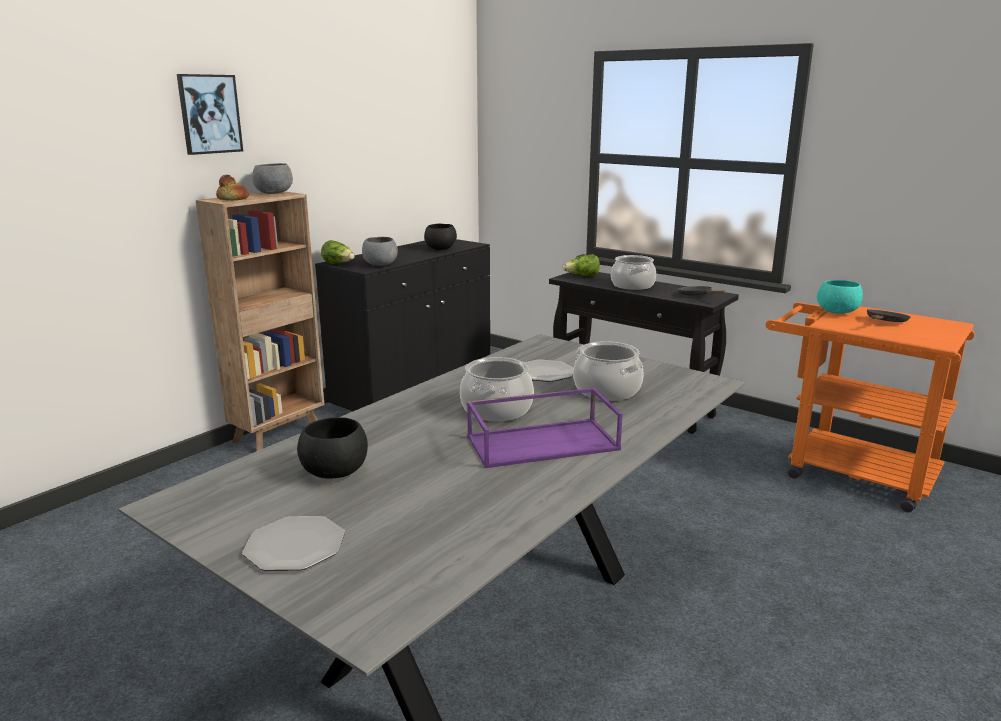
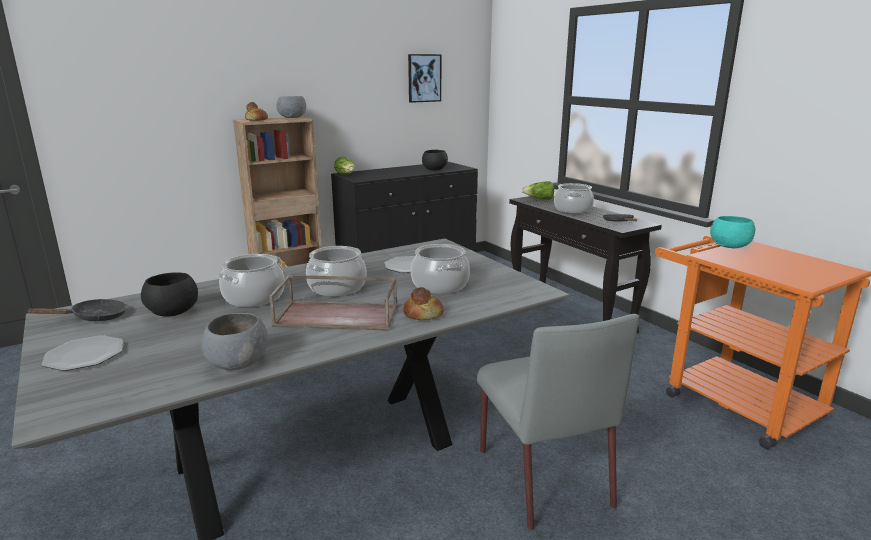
camera: 20 degrees right, 0 degrees up
(209, 114) = (247, 58): picture -> picture (424, 78)
(380, 264) = (373, 177): grey bowl -> grey bowl (237, 363)
(412, 436) = (254, 297): none -> cooking pot
(543, 442) = (338, 315): purple tray -> brown tray
(632, 425) = (423, 314): none -> bread
(738, 586) = (542, 476): none -> grey chair
(885, 322) = (770, 260): black frying pan -> black frying pan (94, 318)

